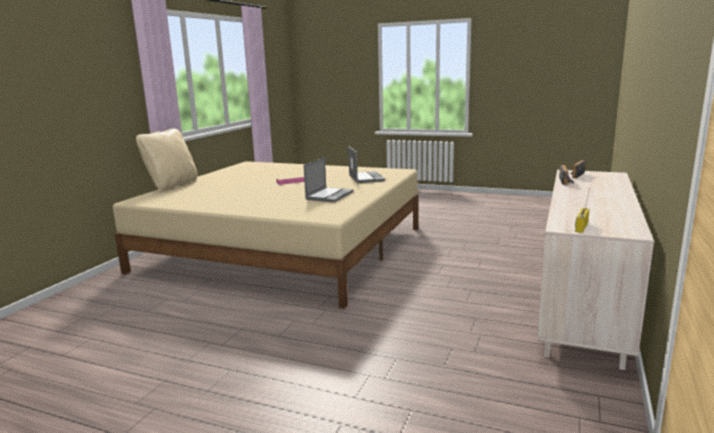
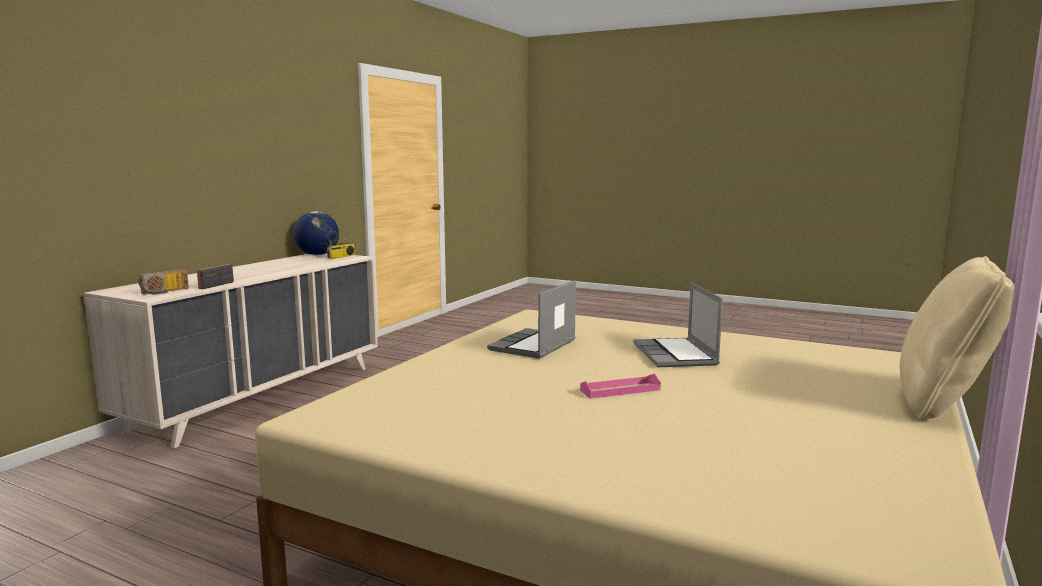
camera: 175 degrees left, 5 degrees down
(365, 178) = (437, 390): laptop -> laptop (676, 355)
(624, 230) = (317, 255): none -> globe

